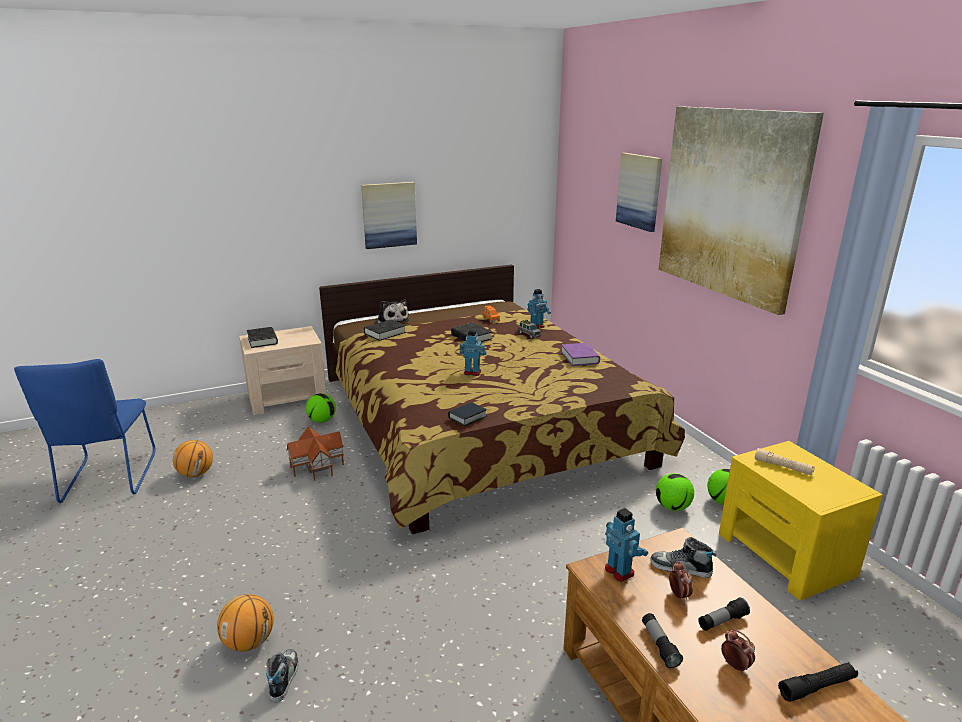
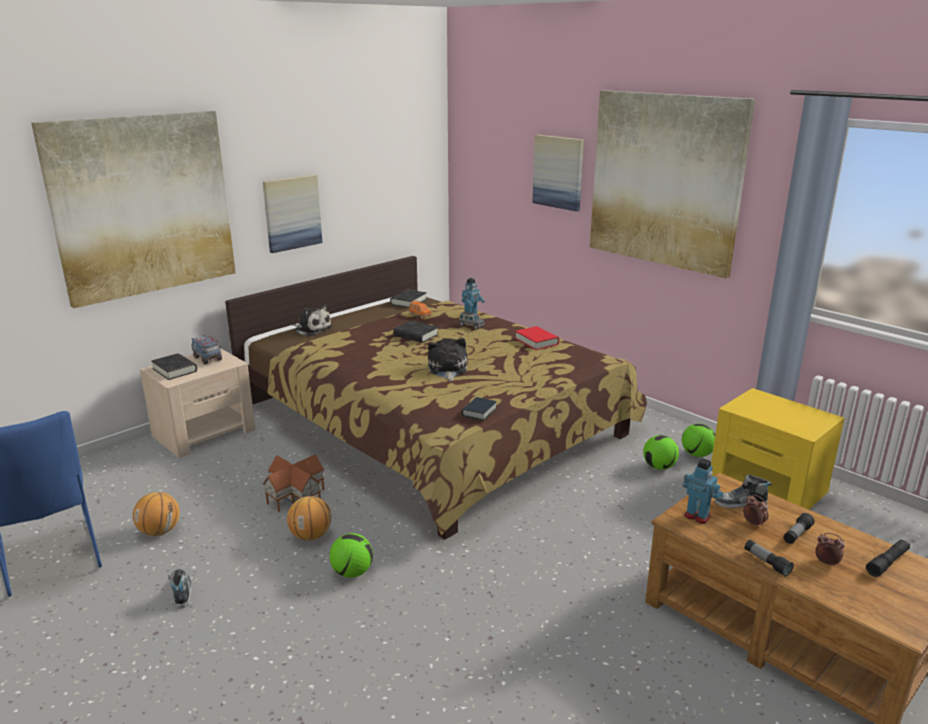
camera: 20 degrees left, 0 degrees up
(248, 198) = (143, 205): none -> picture
(249, 642) = (355, 673): basketball -> basketball (311, 536)
(284, 677) = (414, 693): shoe -> shoe (182, 592)
(294, 335) = (208, 359): none -> toy truck
(322, 421) = (265, 450): football -> football (352, 572)
(385, 333) = (320, 343): black book -> black book (408, 302)
(472, 372) = (447, 369): toy robot -> plush toy
(579, 358) = (536, 341): purple book -> red book
(783, 467) = (762, 410): beige flashlight -> none

